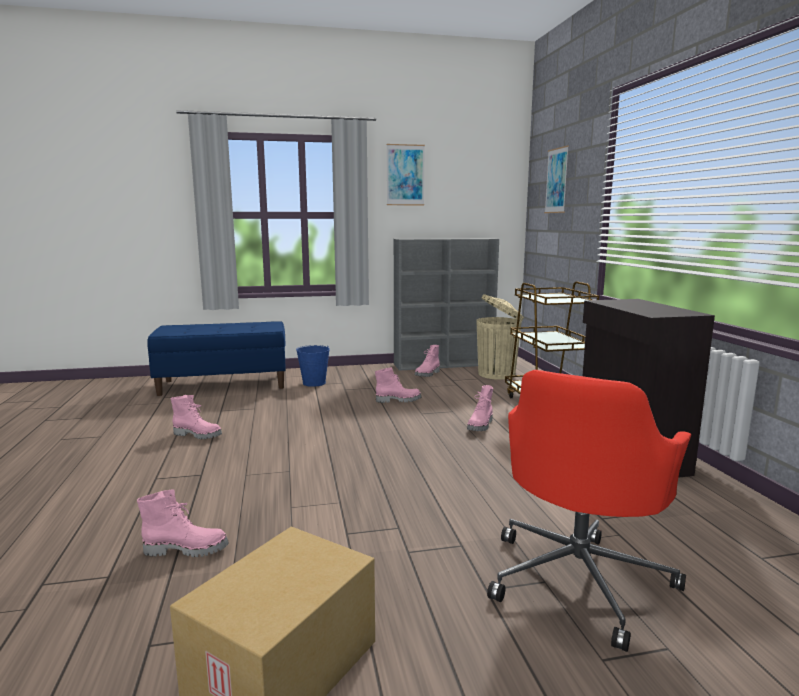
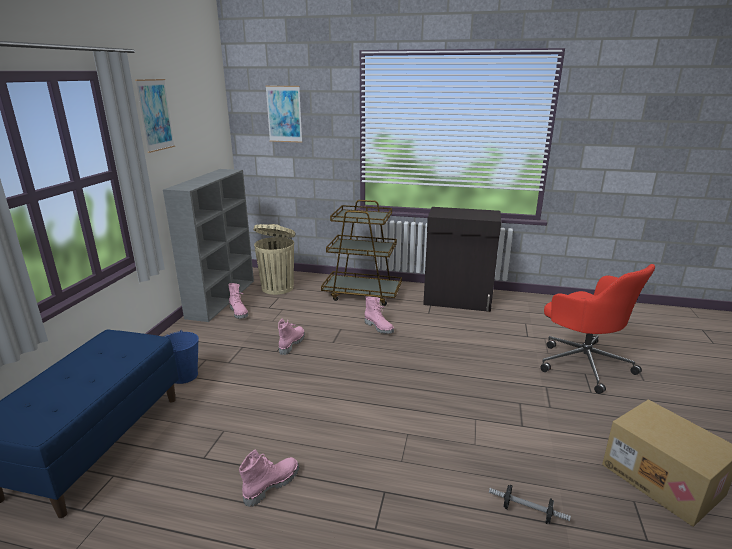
camera: 65 degrees left, 10 degrees up
(187, 549) = (526, 512): pink boot -> dumbbell

